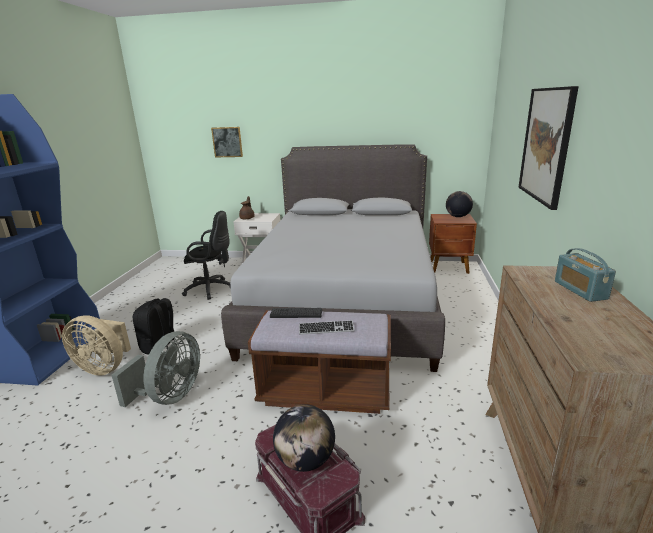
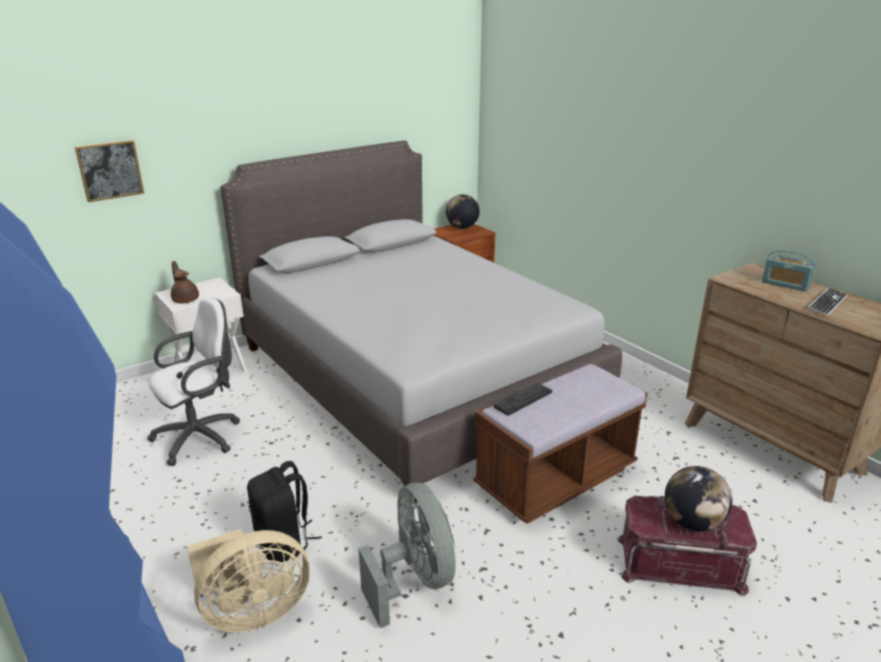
camera: 45 degrees left, 5 degrees up
(212, 289) = (202, 437): black office chair -> white office chair
(326, 329) = (579, 400): keyboard -> keyboard (827, 303)
(546, 145) = (640, 145): picture -> none

